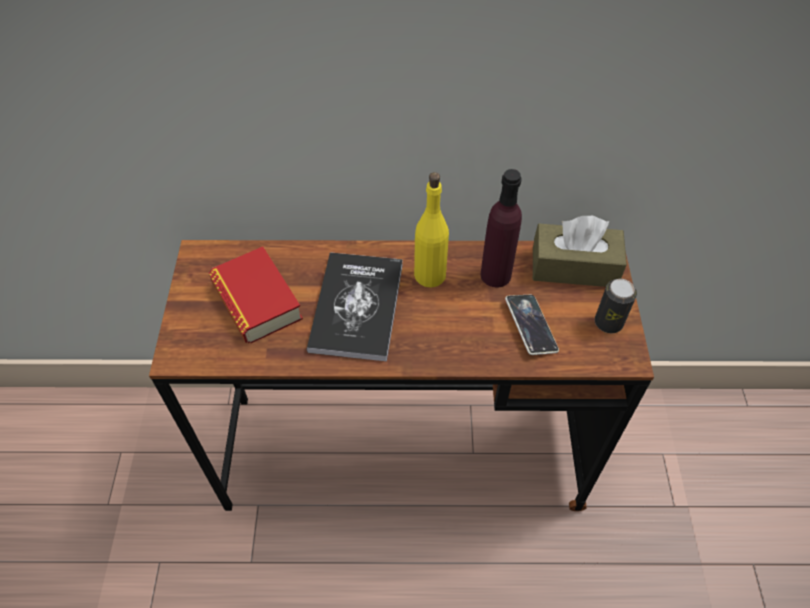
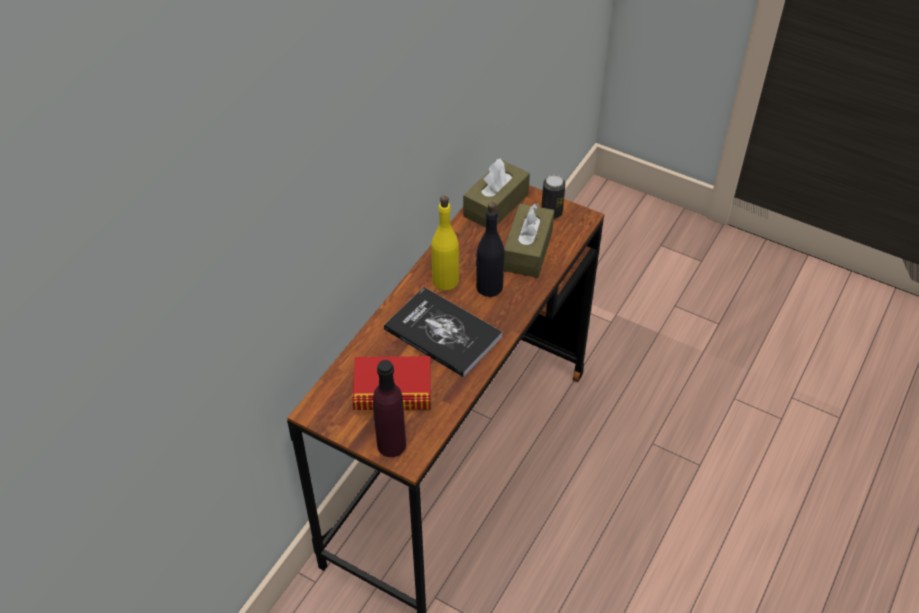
camera: 60 degrees left, 5 degrees down
(449, 316) = (489, 287): none -> black bottle
(495, 275) = (472, 246): purple bottle -> purple bottle (391, 445)
(530, 327) = (527, 250): phone -> brown tissue box

